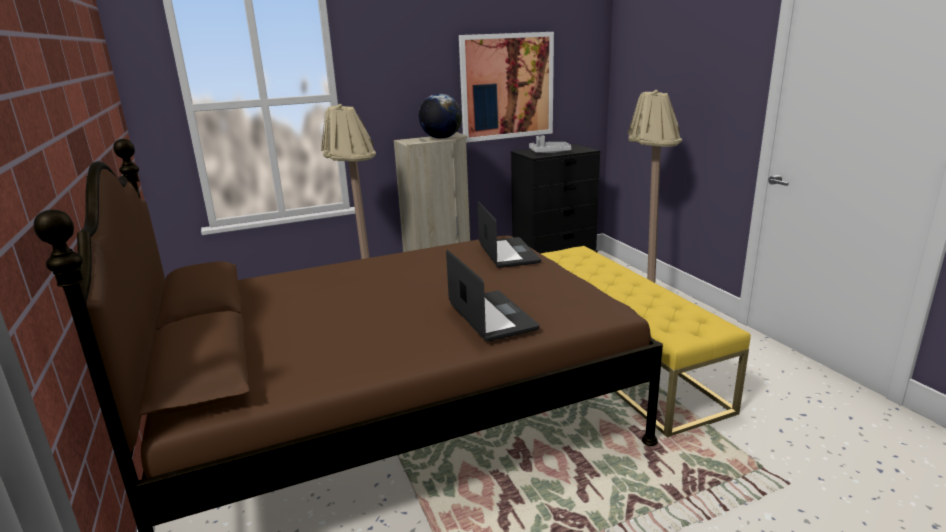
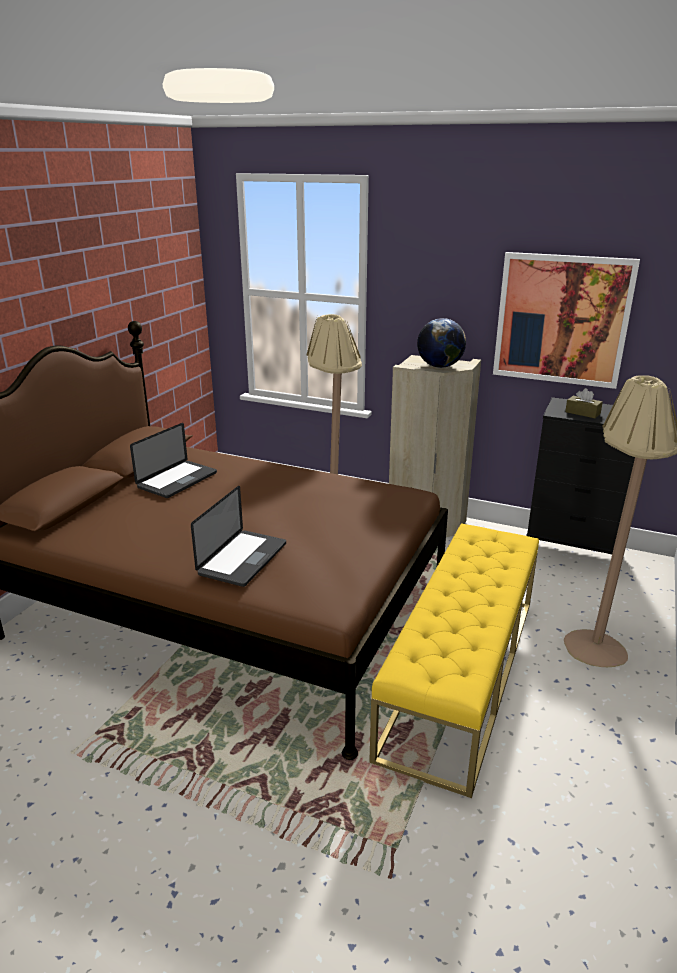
camera: 45 degrees right, 5 degrees up
(508, 254) = (382, 511): laptop -> laptop (177, 480)
(549, 152) = (582, 413): grey tray -> brown tissue box

